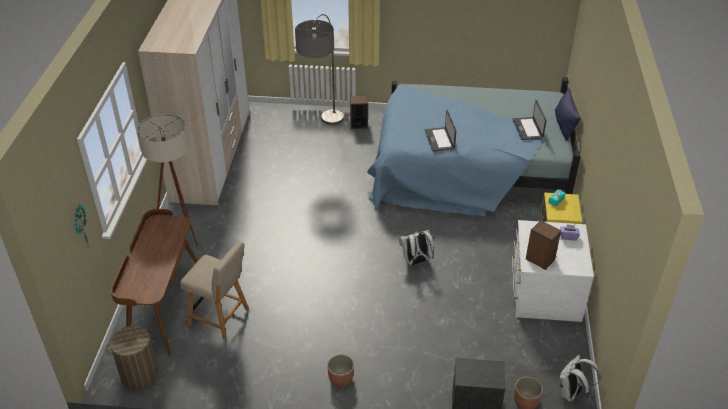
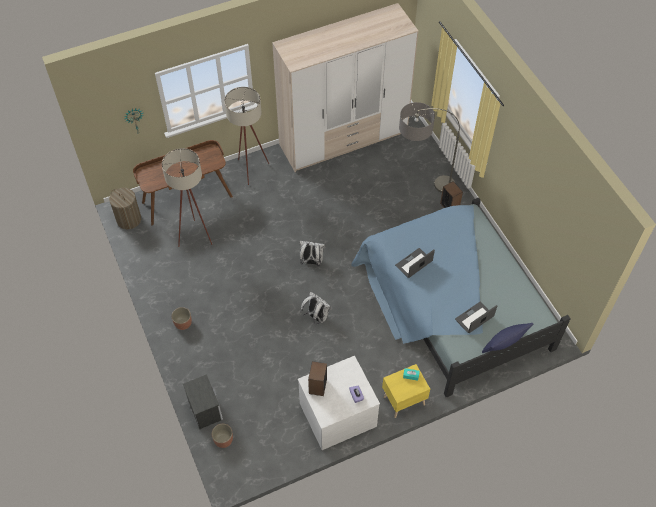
camera: 60 degrees right, 15 degrees up
(221, 318) = (195, 233): beige chair -> beige floor lamp
(571, 394) = (246, 466): white backpack -> white backpack (311, 262)

